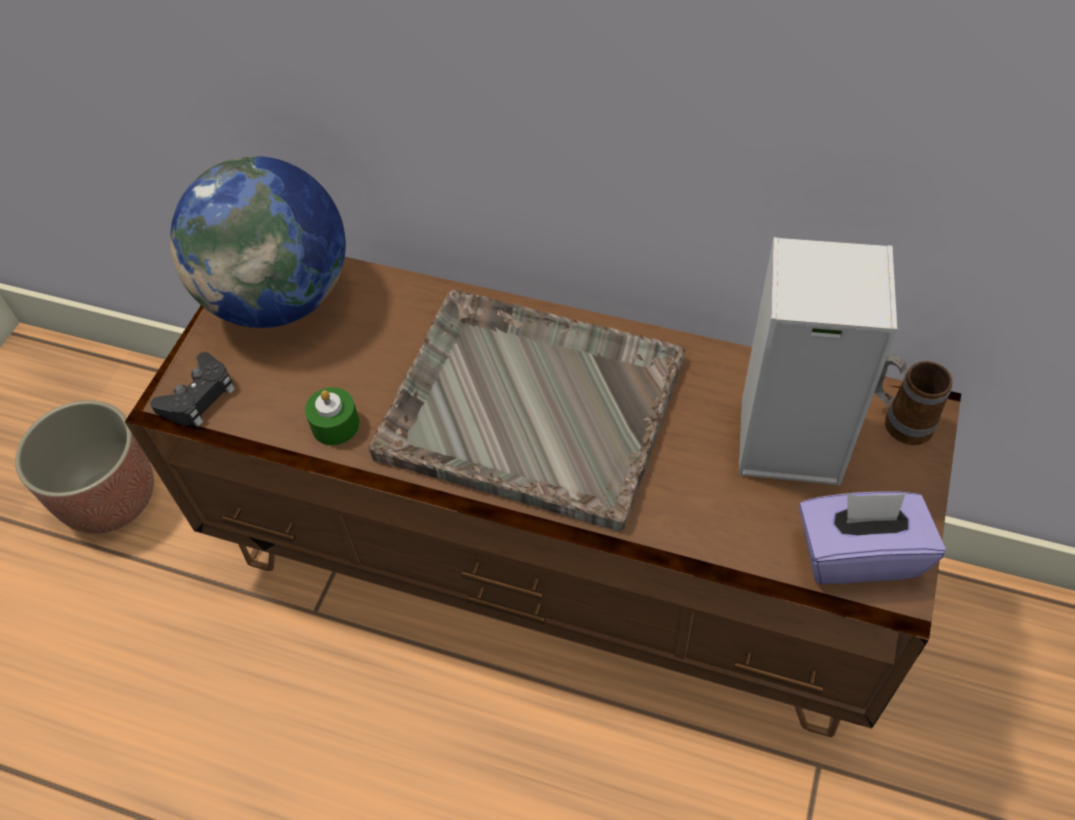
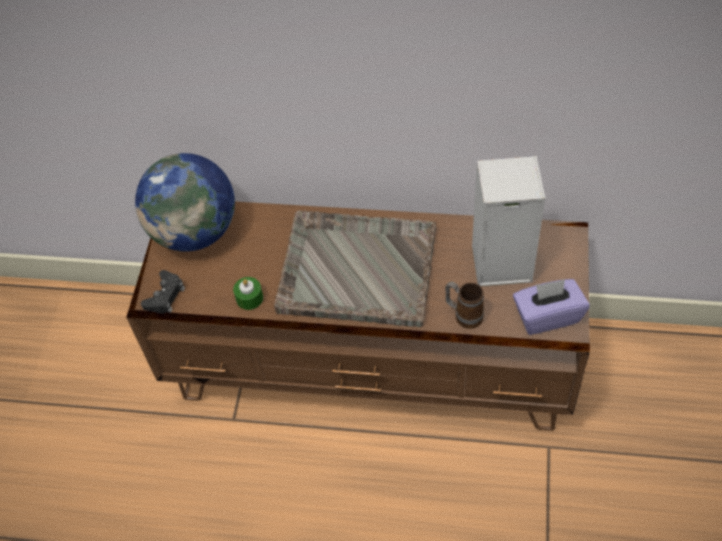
camera: 10 degrees left, 0 degrees up
(110, 497) = (83, 374): planter -> none
(899, 420) = (557, 242): mug -> mug (463, 315)

